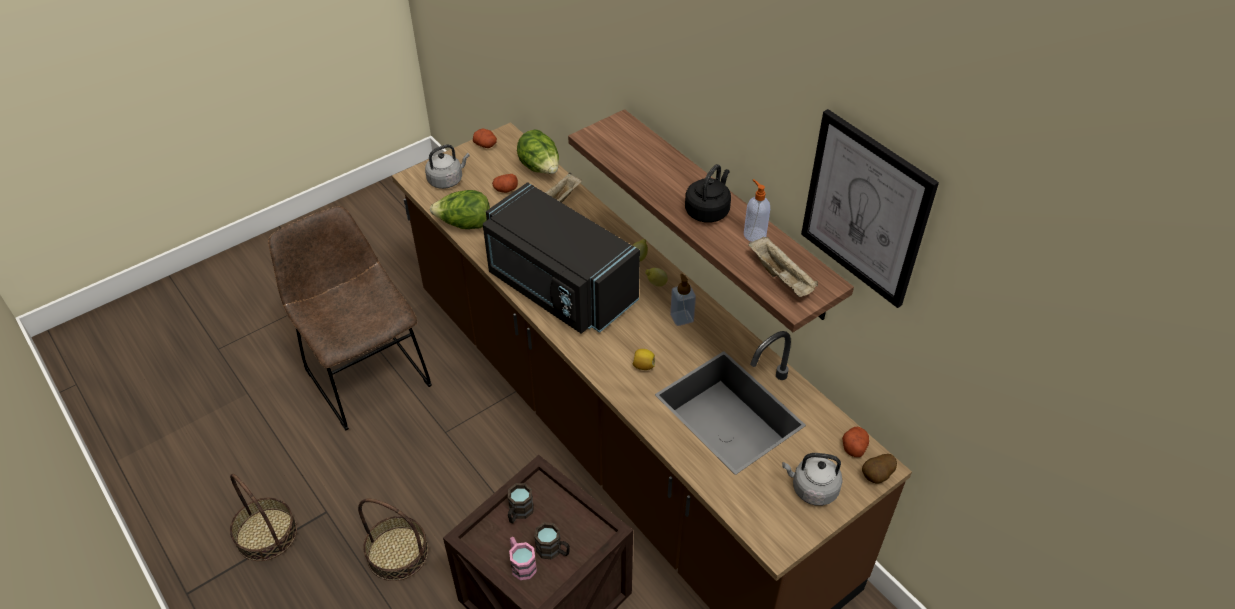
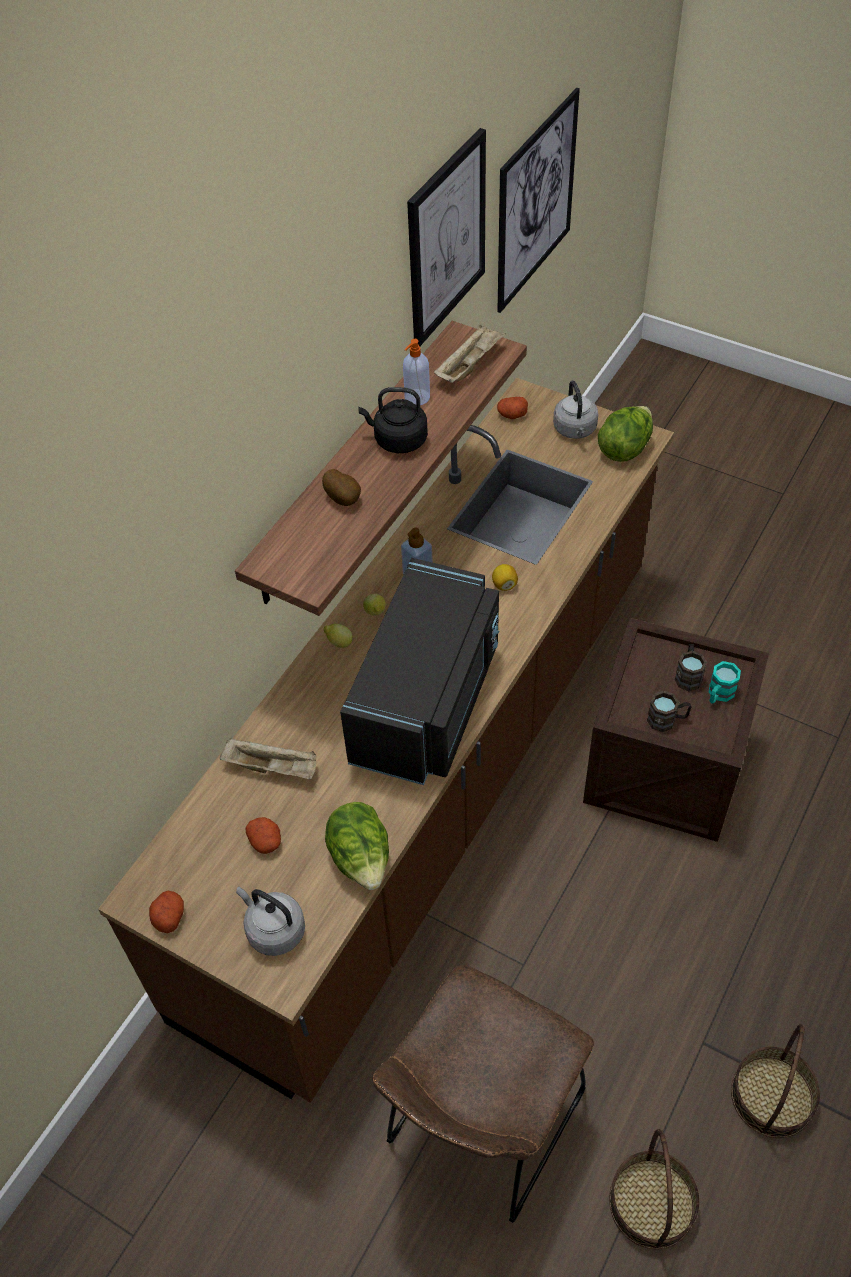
camera: 110 degrees left, 5 degrees up
(397, 553) = (704, 929): basket -> basket (652, 1203)
(521, 563) = (718, 694): pink mug -> turquoise mug
(540, 168) = (202, 817): lettuce -> lettuce (624, 448)
(877, 476) = (535, 395): potato -> potato (344, 499)
(1011, 383) = (536, 201): none -> picture

